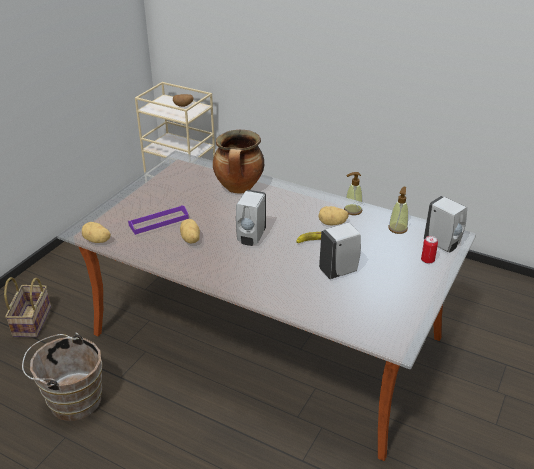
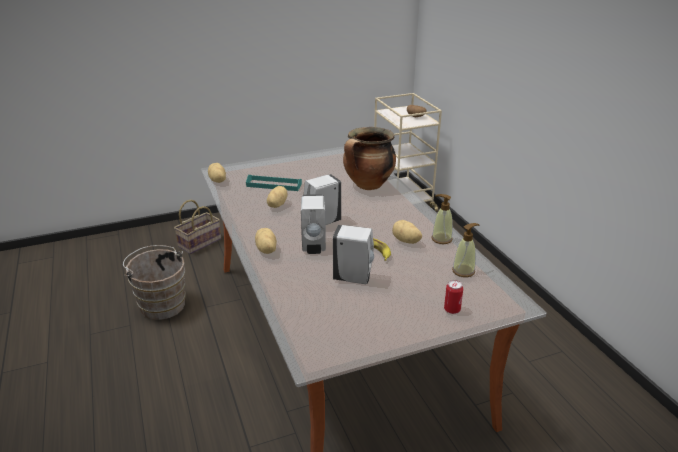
camera: 40 degrees right, 5 degrees down
(158, 222) = (274, 185): purple tray -> turquoise tray
(242, 283) = (265, 250): none -> potato
(442, 244) = (490, 304): white soap dispenser -> white soap dispenser (314, 246)

